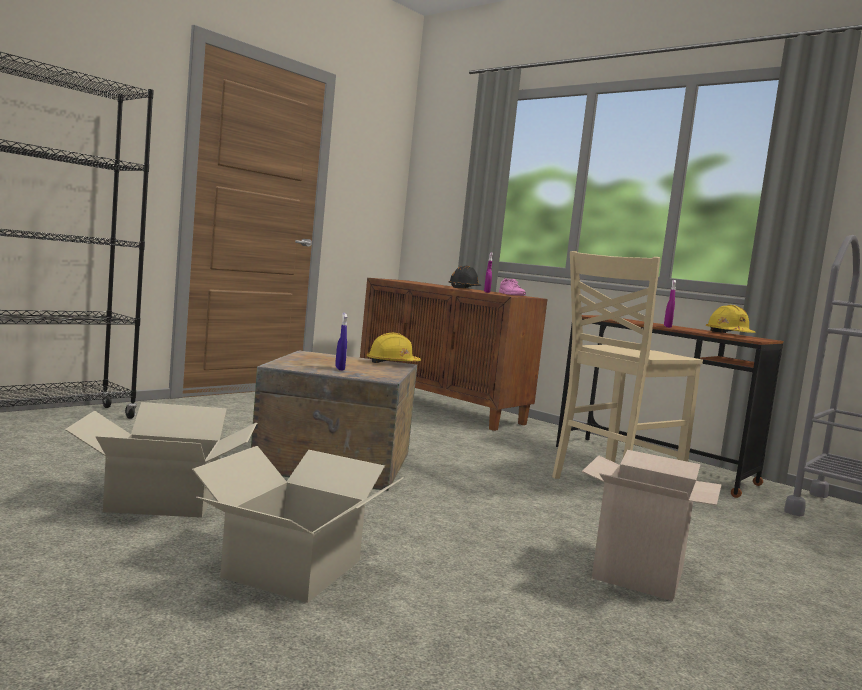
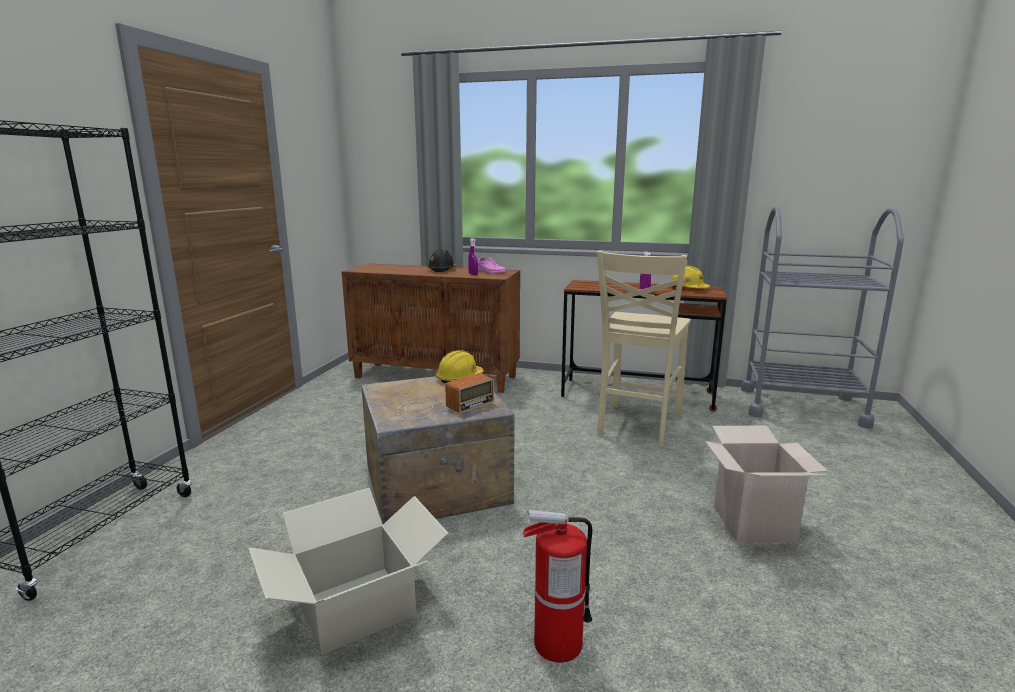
camera: 25 degrees left, 10 degrees up
(291, 568) = (557, 644): cardboard box -> fire extinguisher
(339, 369) = (441, 407): blue spray bottle -> radio

